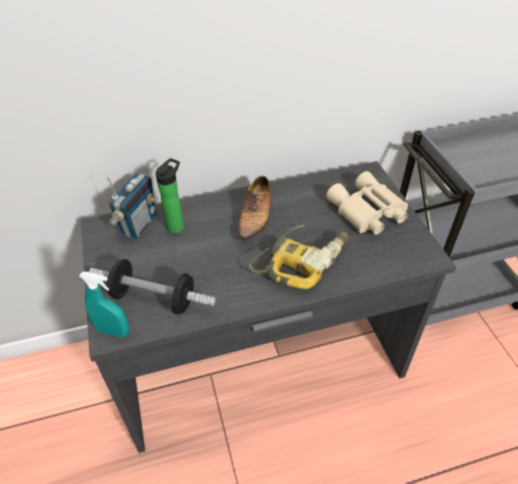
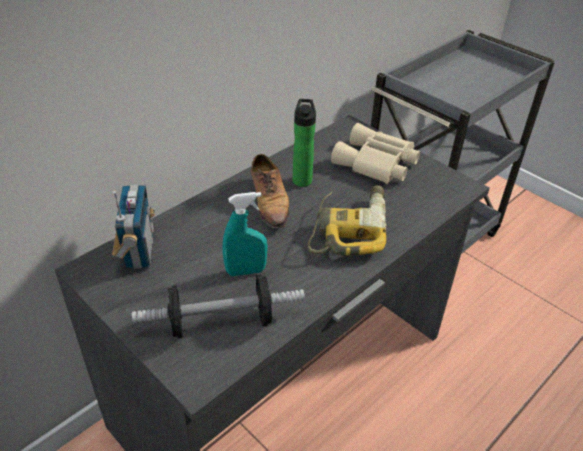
camera: 30 degrees left, 5 degrees down
(113, 331) = (199, 375): turquoise spray bottle -> turquoise spray bottle (245, 271)
(177, 225) = (187, 238): bottle -> bottle (302, 179)

